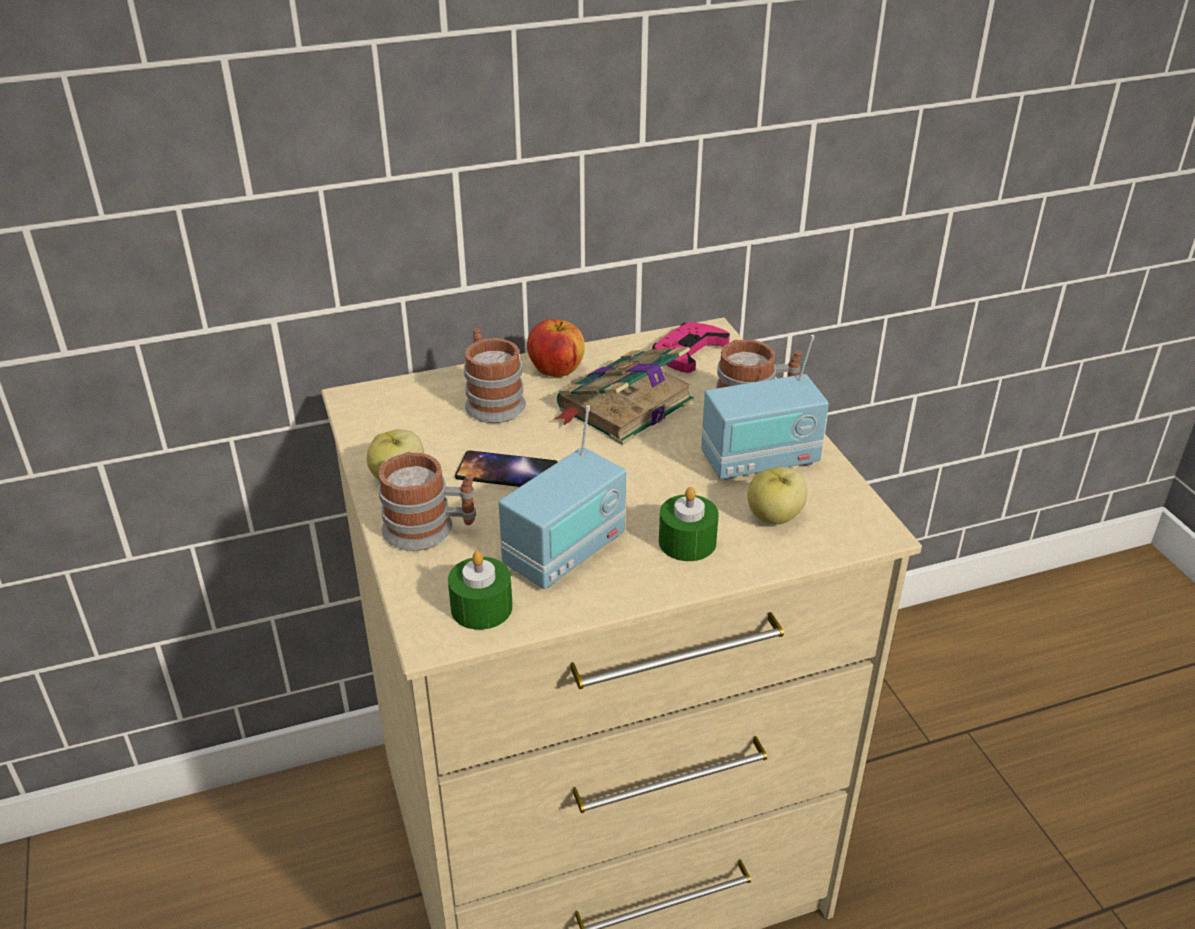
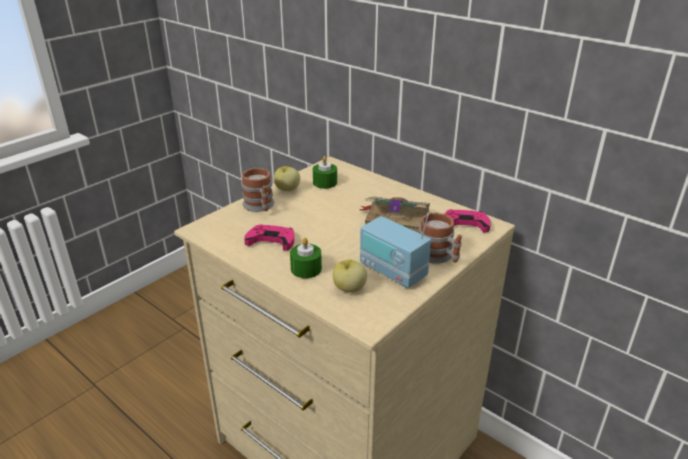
camera: 60 degrees right, 5 degrees down
(481, 607) = (221, 233): green candle -> green candle (325, 182)
(491, 401) = (362, 190): mug -> none
(507, 471) = (314, 210): phone -> none
(556, 370) = (404, 196): apple -> none
(566, 552) = (271, 240): radio -> pink game controller

